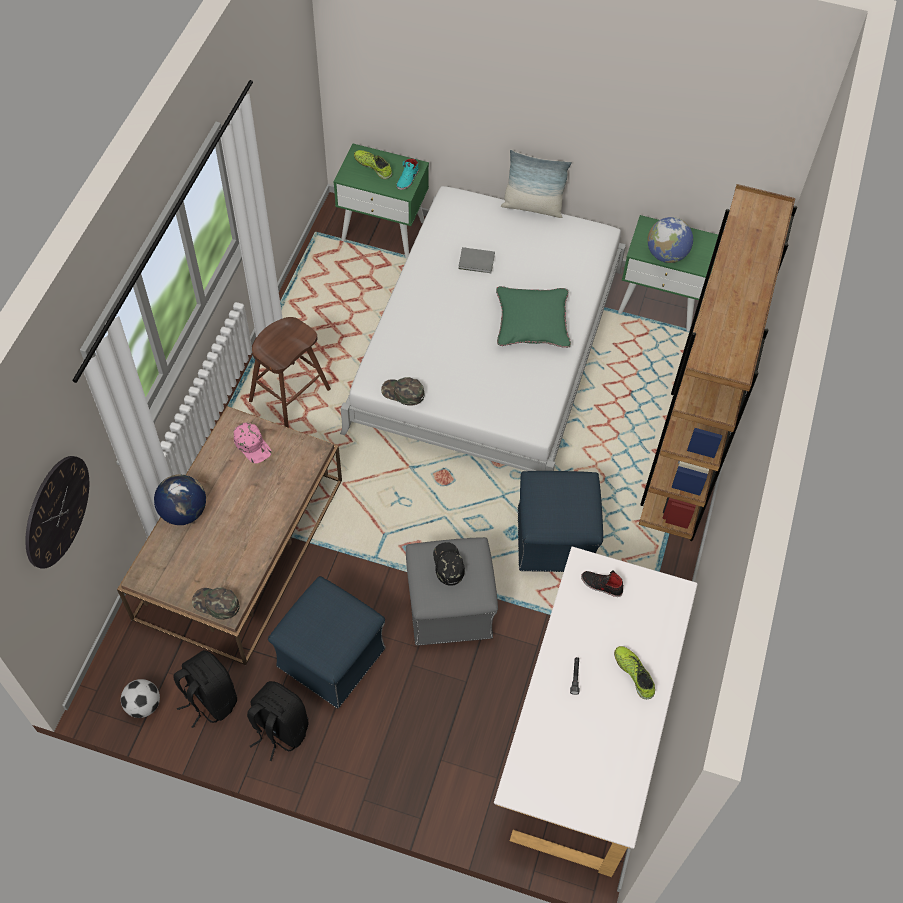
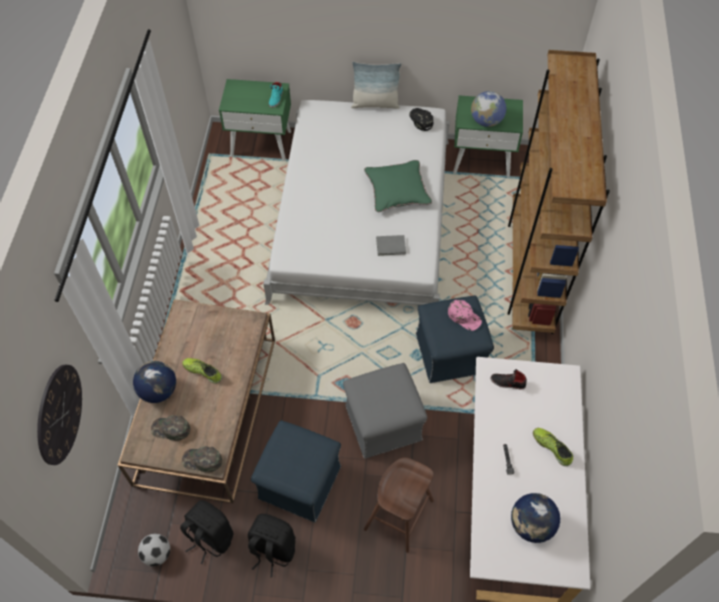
camera: 10 degrees left, 0 degrees up
(252, 445) = (202, 326): pink cap -> pink cap (464, 317)
(289, 395) = (218, 282): brown stool -> brown stool (399, 515)
(373, 167) = (247, 94): shoe -> shoe (203, 371)
(402, 393) = (311, 262): green cap -> green cap (171, 429)
(448, 564) = (380, 390): black cap -> black cap (421, 120)
(477, 262) = (344, 152): grey book -> grey book (391, 246)
(583, 759) = (531, 525): none -> globe

